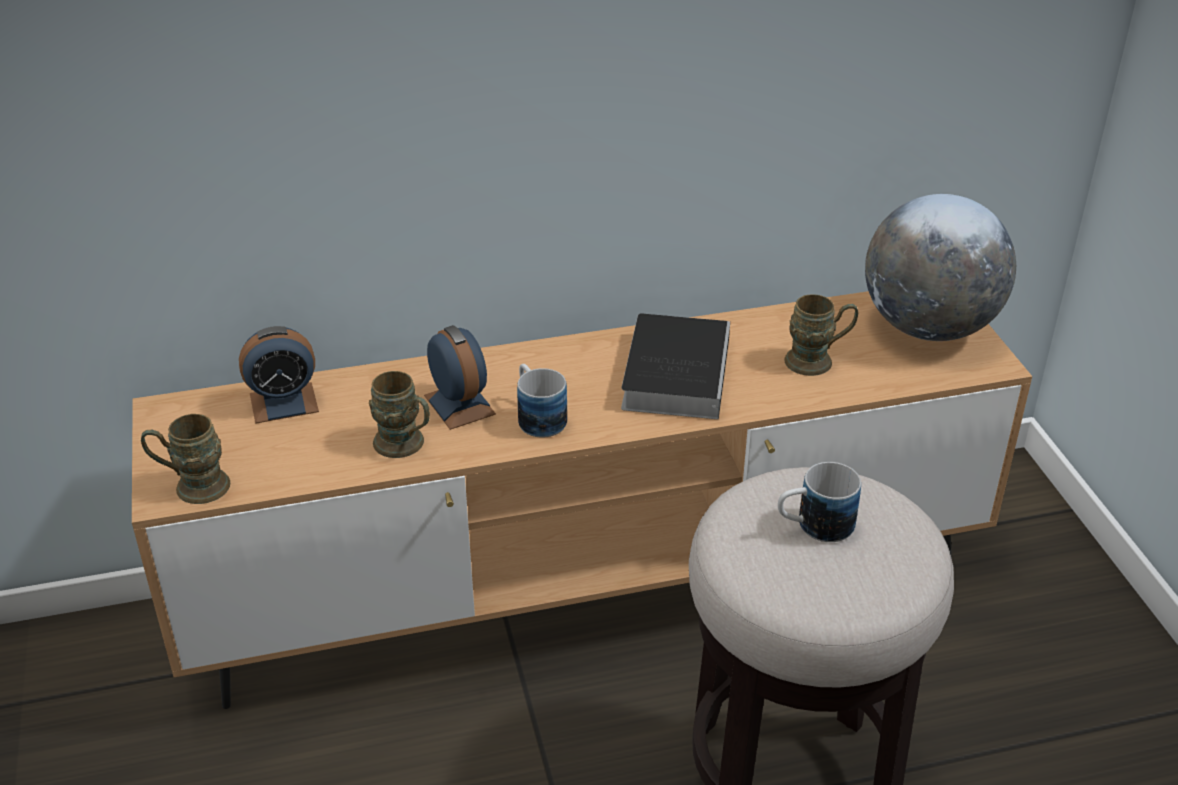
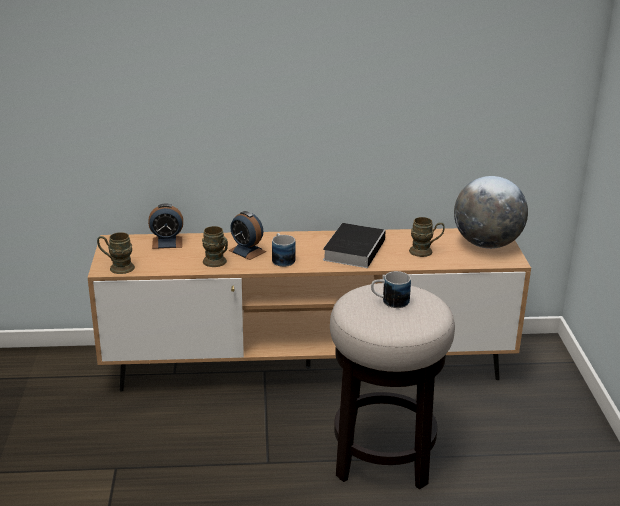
camera: 10 degrees right, 10 degrees down
(459, 404) = (247, 251): alarm clock -> alarm clock turned 150 degrees clockwise

